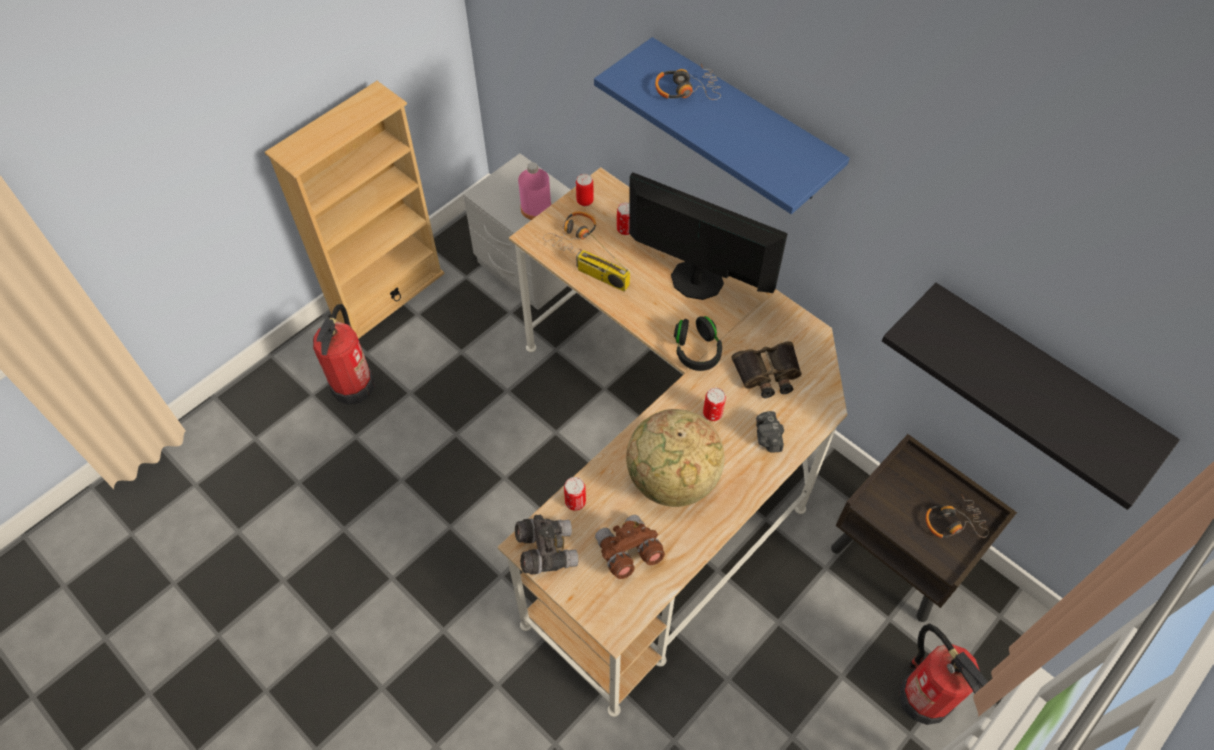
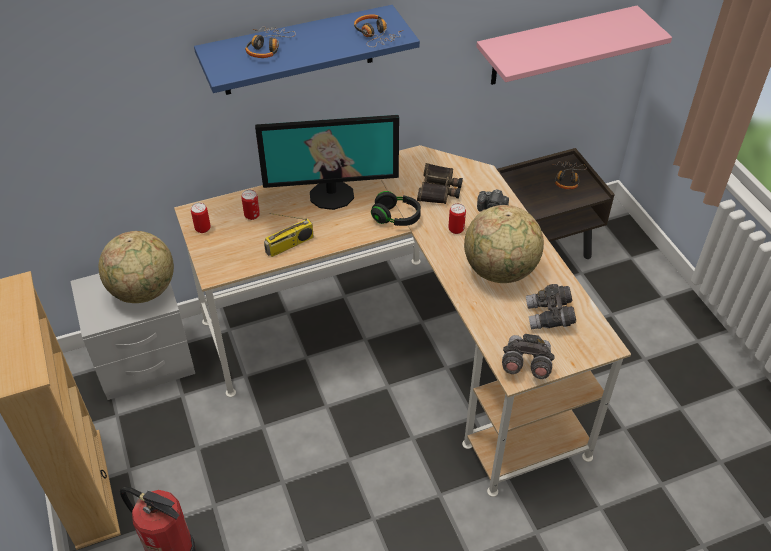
camera: 65 degrees left, 10 degrees down
(536, 208) = (144, 291): pink bottle -> globe
(573, 236) = (234, 248): headphones -> headphones (376, 35)
(575, 502) = (491, 332): can -> none
(628, 553) = (549, 317): brown binoculars -> grey binoculars
(696, 280) = (332, 194): monitor -> monitor turned 150 degrees counterclockwise
(924, 696) = (640, 279): fire extinguisher -> none
(1037, 378) = (555, 46): black shelf -> pink shelf

